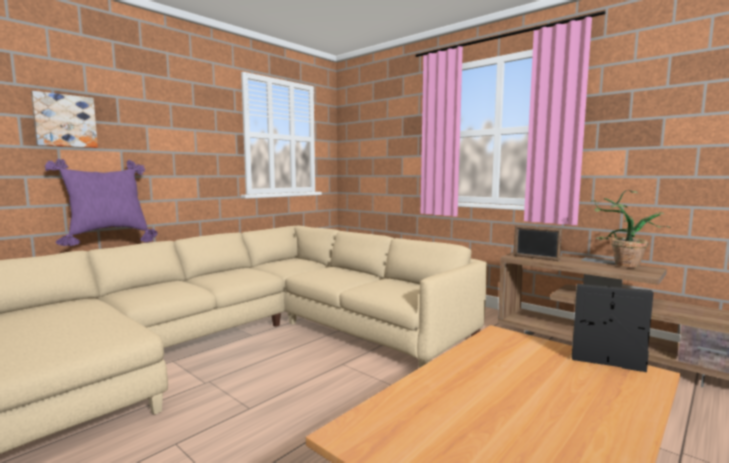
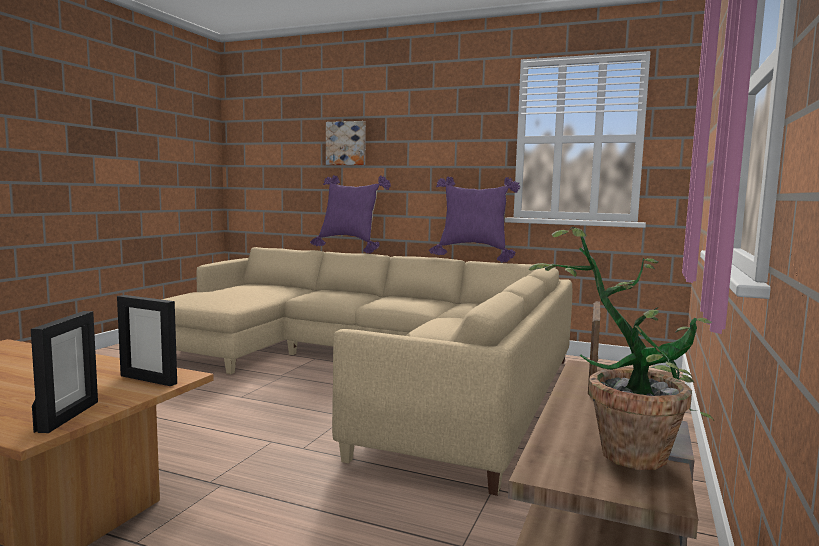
camera: 70 degrees right, 0 degrees up
(238, 230) = (473, 259): none -> purple pillow
(509, 342) = (149, 379): none -> picture frame

